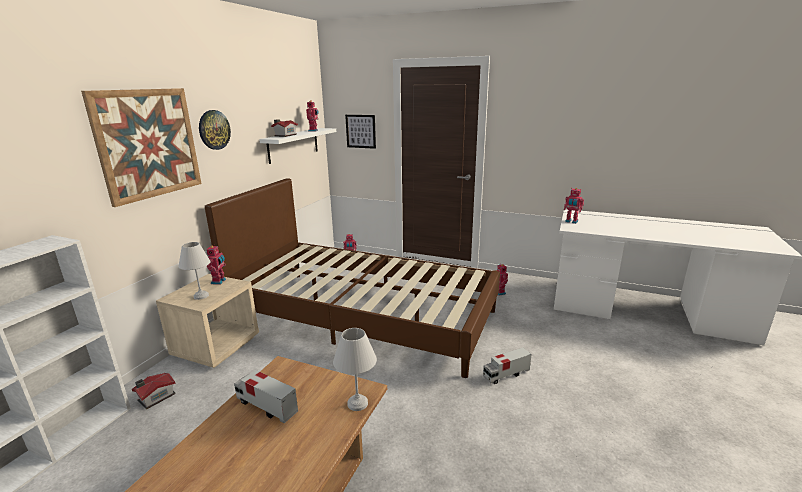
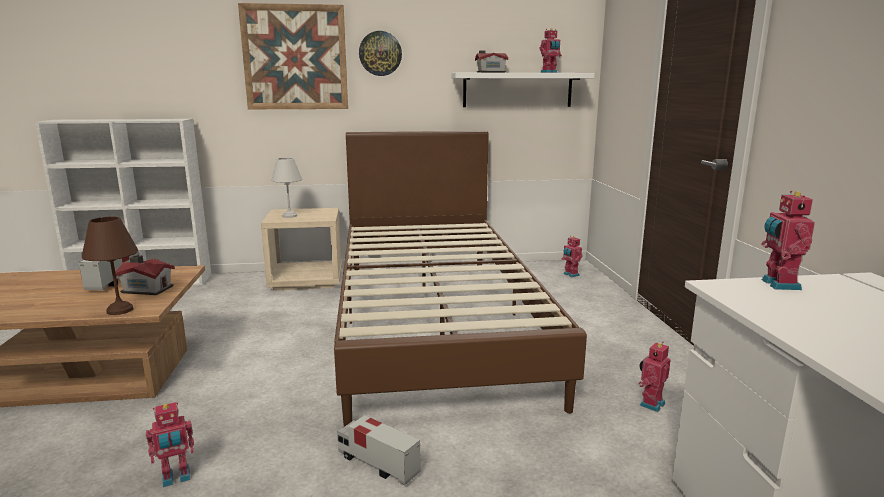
camera: 60 degrees right, 5 degrees down
(155, 397) = (219, 286): toy house -> toy house (147, 289)
(219, 281) = (324, 213): toy robot -> toy robot (176, 478)
(358, 404) = (119, 310): white table lamp -> brown table lamp
(360, 131) = (624, 78): picture -> none

